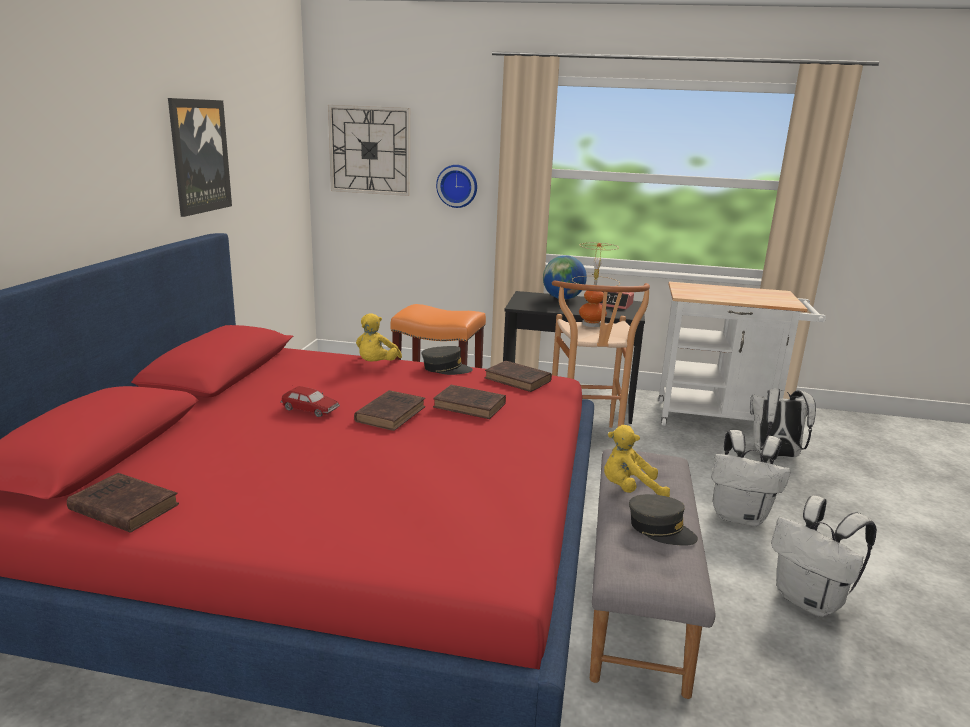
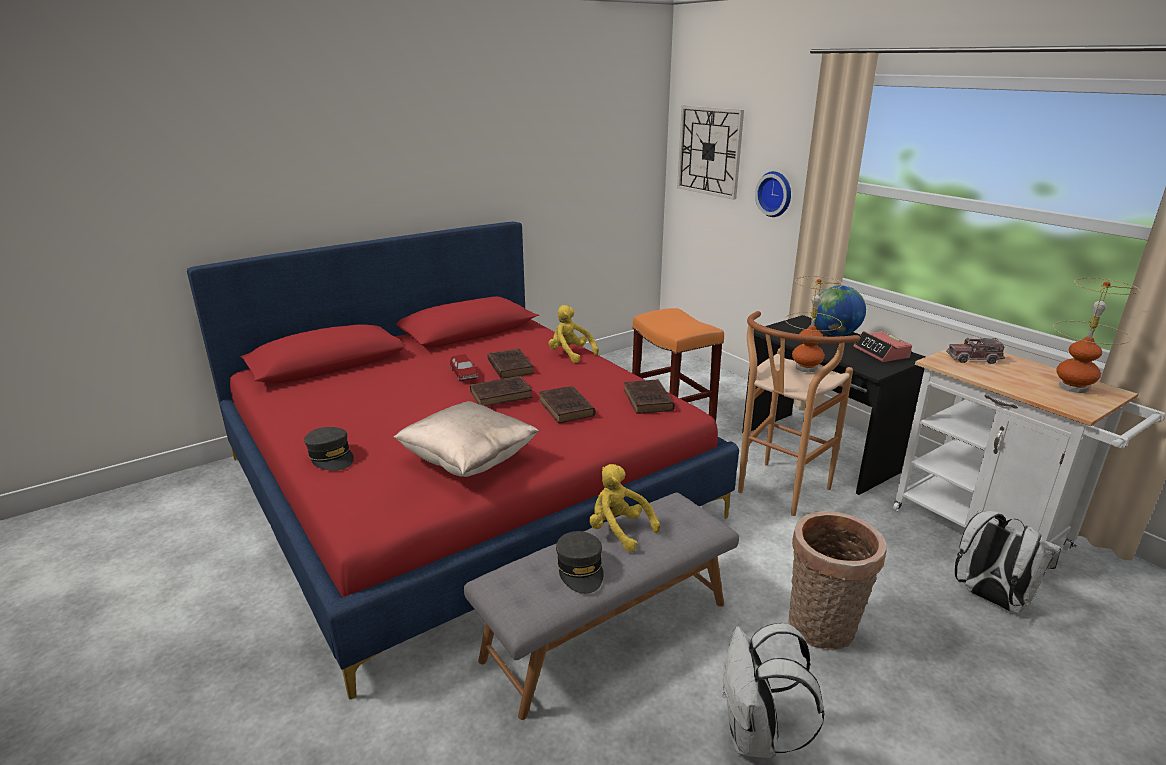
camera: 45 degrees right, 5 degrees up
(122, 507) = (286, 399): brown book -> brown book (510, 366)
(199, 156) = (510, 158): picture -> none
(376, 365) = (570, 354): yellow plush toy -> yellow plush toy turned 75 degrees clockwise
(446, 369) = (612, 373): grey cap -> grey cap (331, 457)
(481, 477) = (468, 461): none -> beige pillow
(695, 290) = (973, 359): none -> toy truck
(740, 516) = (822, 630): white backpack -> basket
(764, 294) = (1072, 387): none -> table lamp

